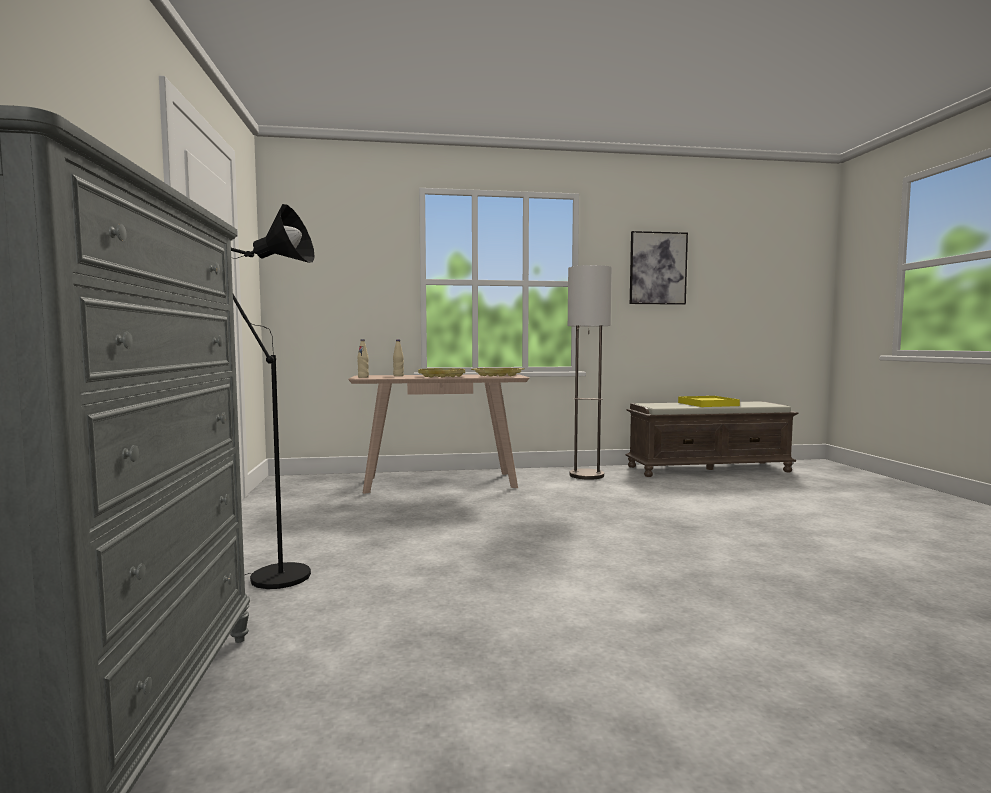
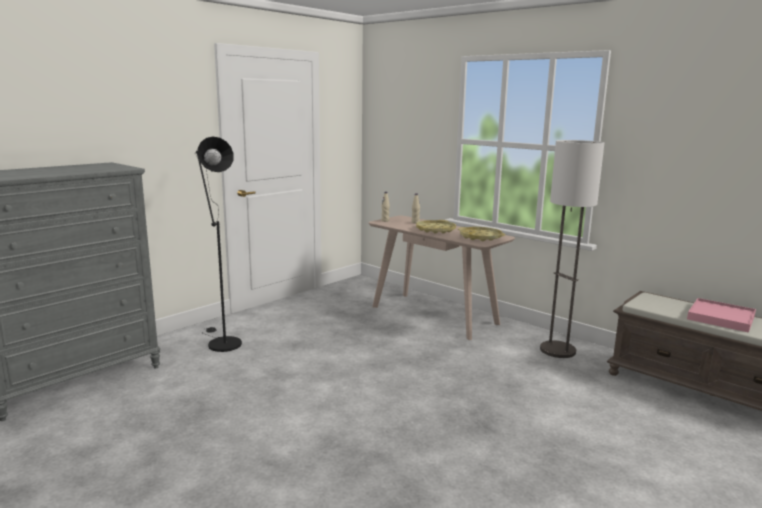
camera: 50 degrees right, 10 degrees up
(657, 268) = (701, 138): picture -> none
(708, 404) = (720, 318): yellow tray -> pink tray

